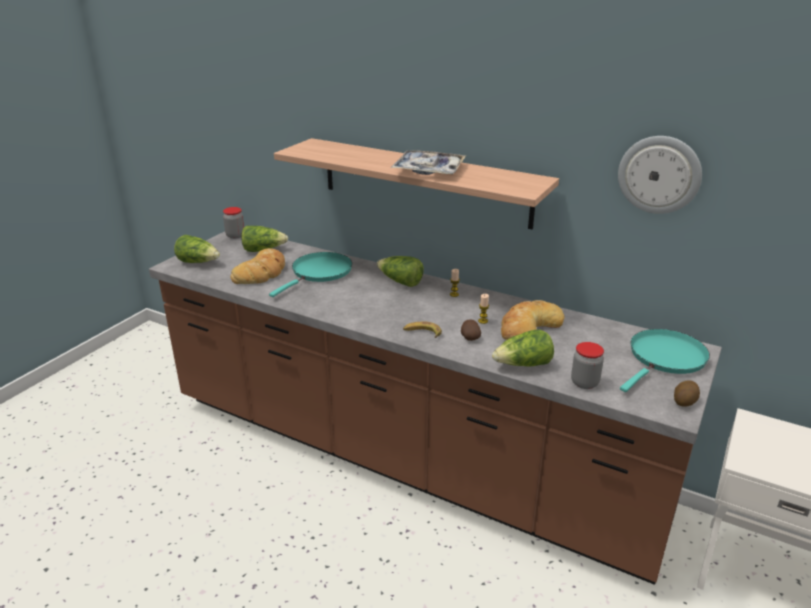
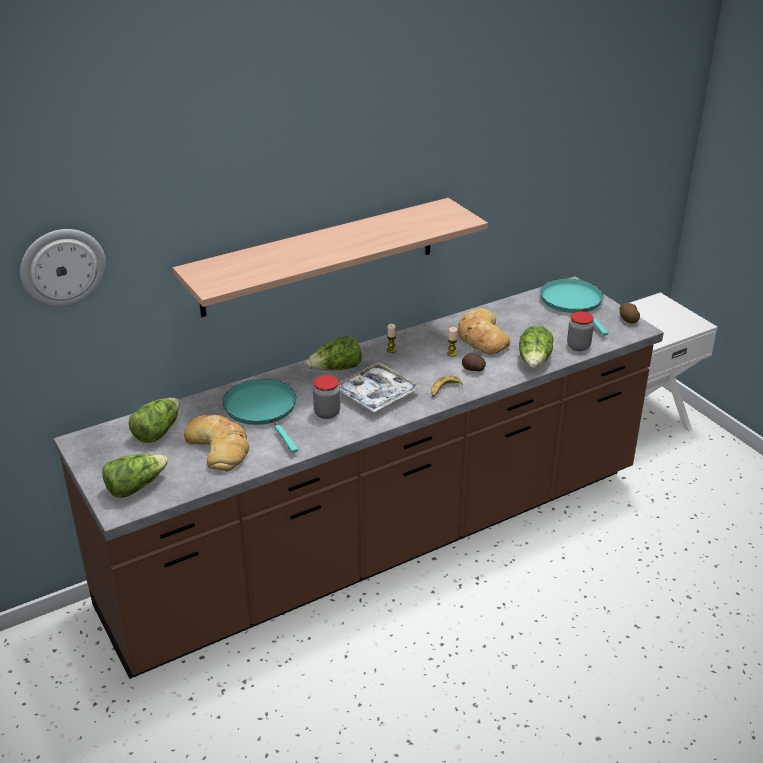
camera: 60 degrees left, 5 degrees up
(235, 235) = (86, 442): jar -> jar (327, 413)
(429, 170) = (366, 240): tray -> tray (376, 394)
(659, 174) = (521, 163): wall clock -> wall clock (62, 267)

